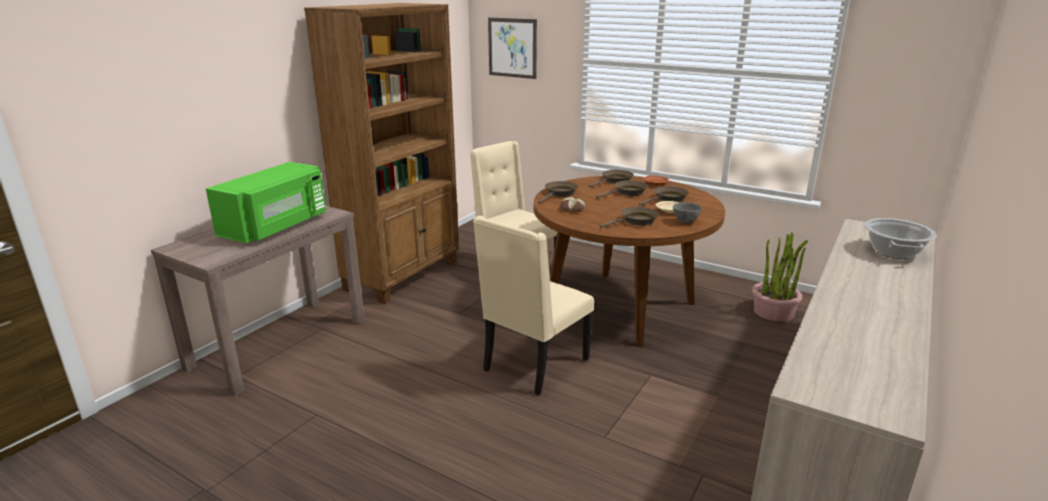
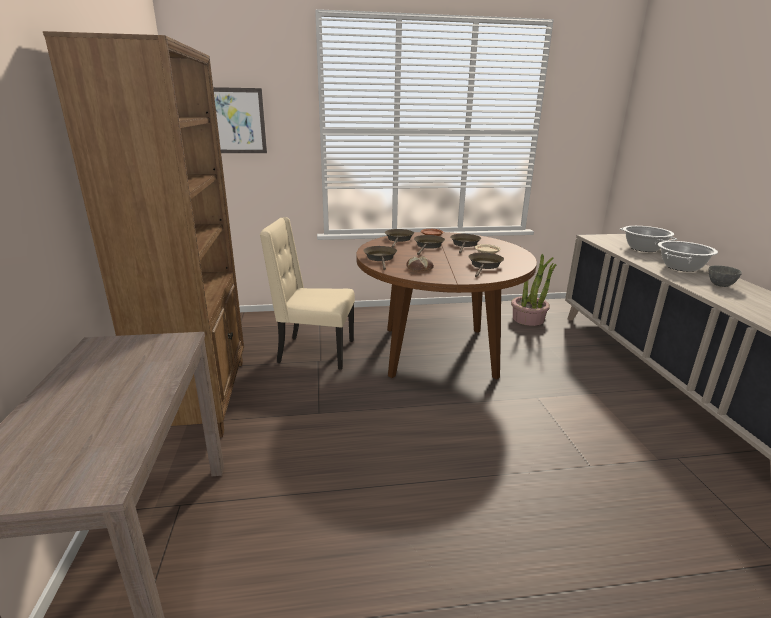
camera: 40 degrees left, 0 degrees up
(277, 226) = (122, 384): green microwave -> none
(533, 365) = (454, 431): beige chair -> none
(686, 222) = (515, 258): grey bowl -> grey bowl (721, 285)
(879, 281) = (681, 267): none -> cooking pot

